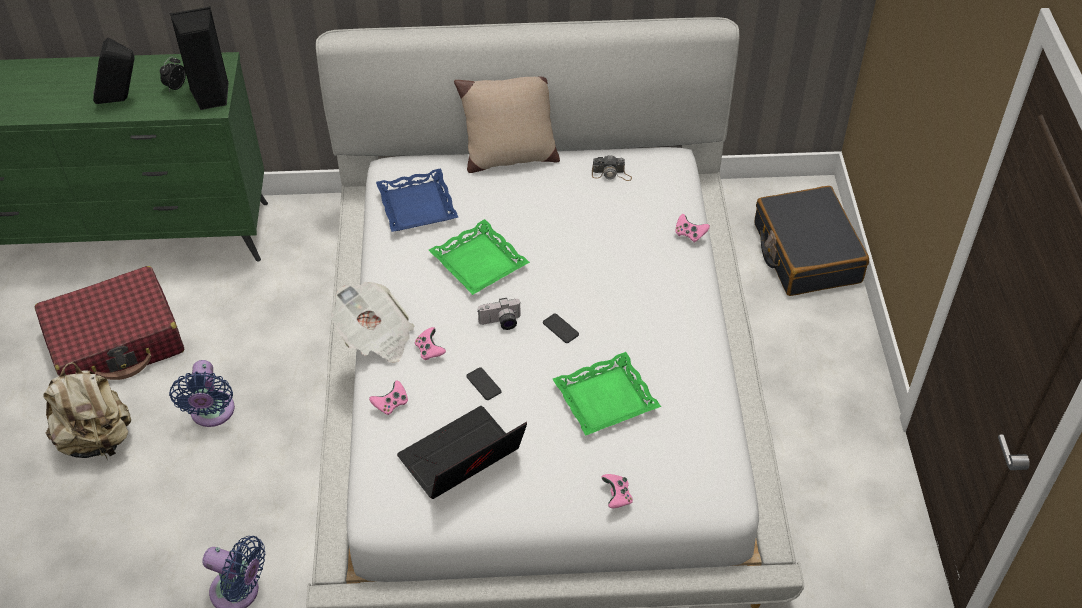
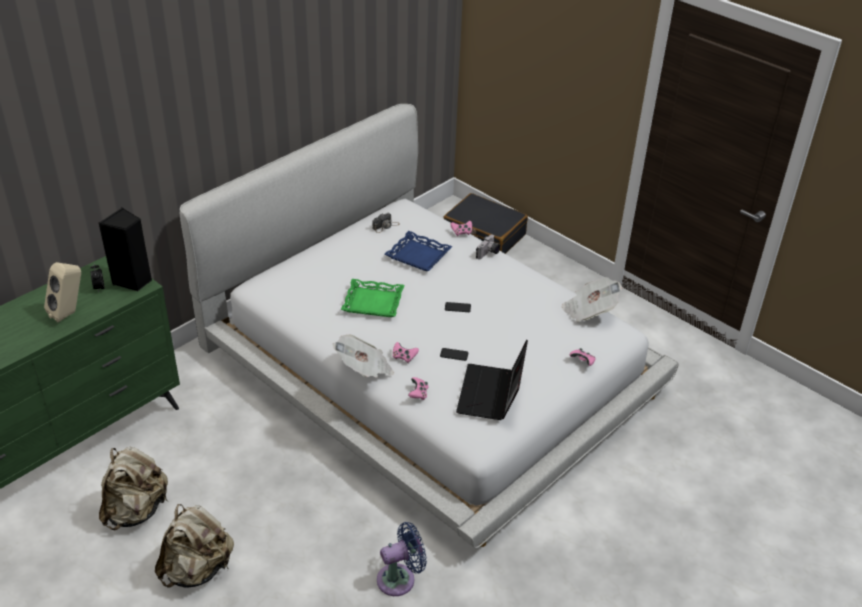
camera: 45 degrees left, 10 degrees down
(116, 342) = (136, 510): red suitcase -> beige backpack
(121, 100) = (70, 313): black speaker -> beige speaker
(212, 413) = (258, 504): blue fan -> none
(418, 206) = (299, 295): blue tray -> blue tray (418, 255)
(501, 323) = (424, 322): camera -> camera (488, 253)
(509, 157) = (318, 246): beige pillow -> none
(605, 398) = (521, 324): green tray -> none
(711, 437) = (589, 310): none -> newspaper

